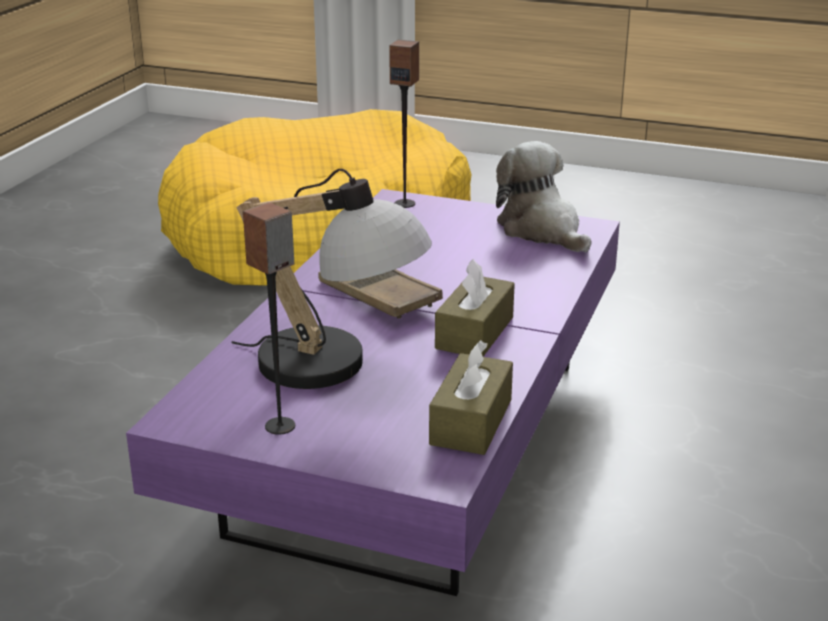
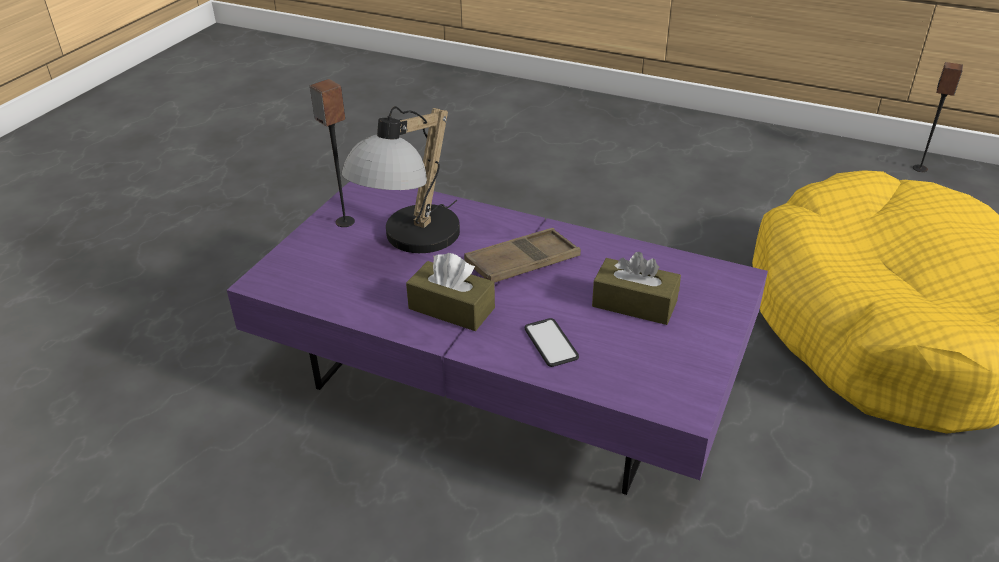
camera: 95 degrees right, 10 degrees up
(405, 203) = (728, 283): speaker -> speaker (920, 168)
(471, 422) = (320, 297): brown tissue box -> brown tissue box (634, 304)
(520, 279) = (551, 343): none -> phone
(542, 230) = (670, 370): plush toy -> none

